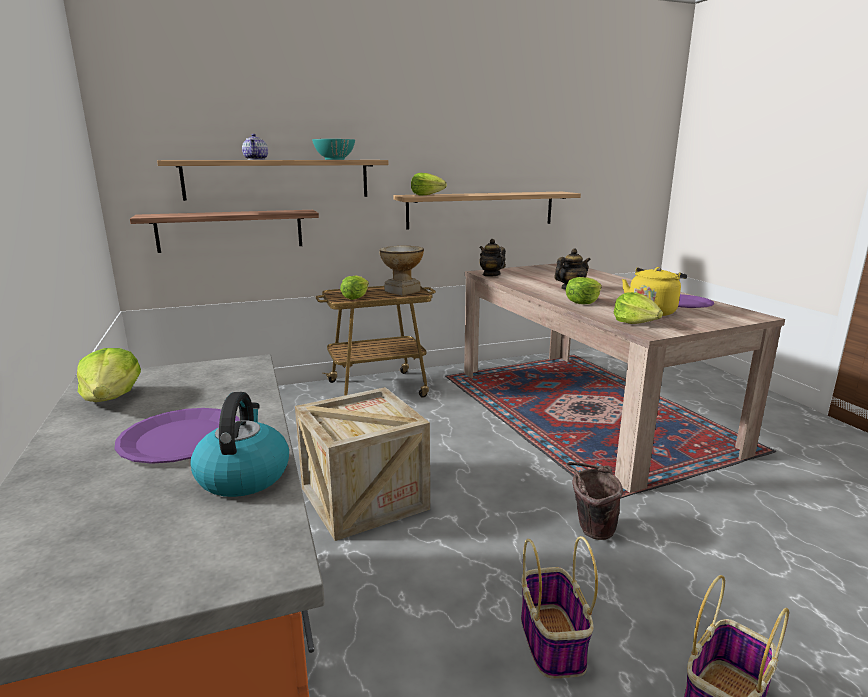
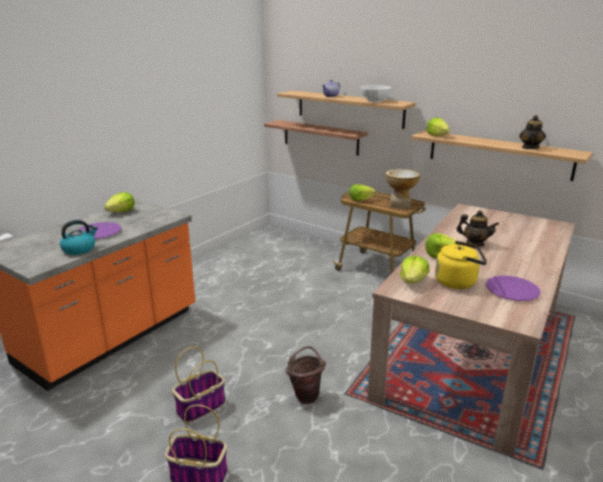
camera: 55 degrees right, 5 degrees up
(334, 159) = (375, 101): turquoise bowl -> white bowl
(364, 498) = (257, 314): crate -> none
(491, 275) = (463, 212): teapot -> teapot (530, 148)

